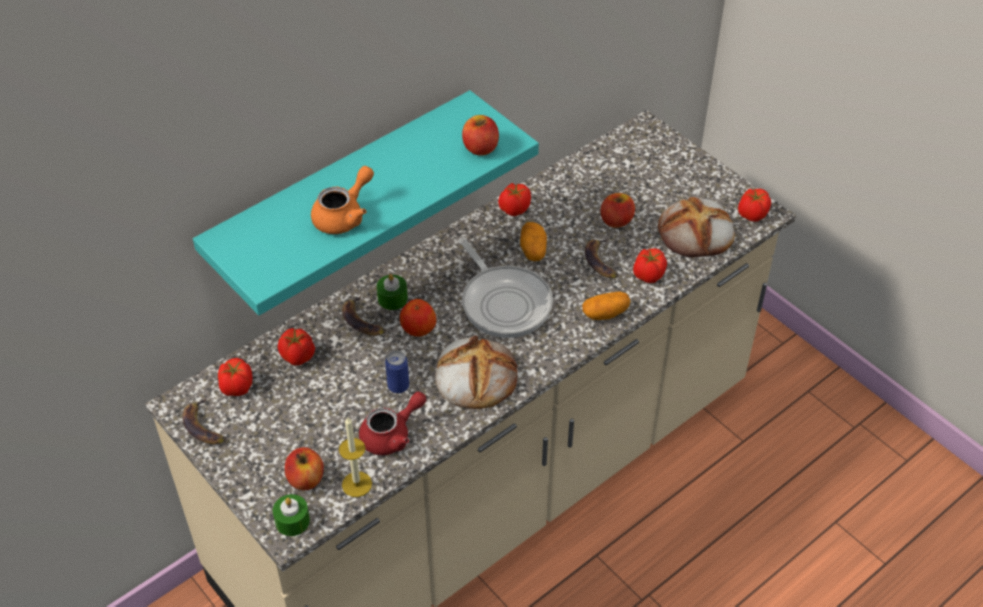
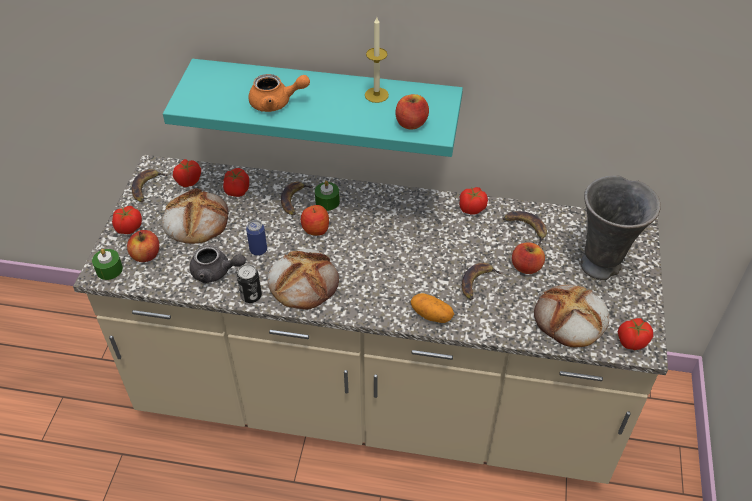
camera: 50 degrees right, 0 degrees up
(300, 412) = (195, 220): none -> bread
(357, 484) = (162, 280): candle -> candle (376, 95)
(392, 435) = (216, 272): red teapot -> grey teapot
(452, 425) = (251, 296): none -> can
(504, 302) = (383, 255): frying pan -> none
(533, 250) = (446, 241): potato -> none
(573, 192) = (525, 228): none -> banana
(648, 275) = (495, 316): tomato -> tomato (129, 228)
(662, 176) = (602, 266): none -> grey vase

